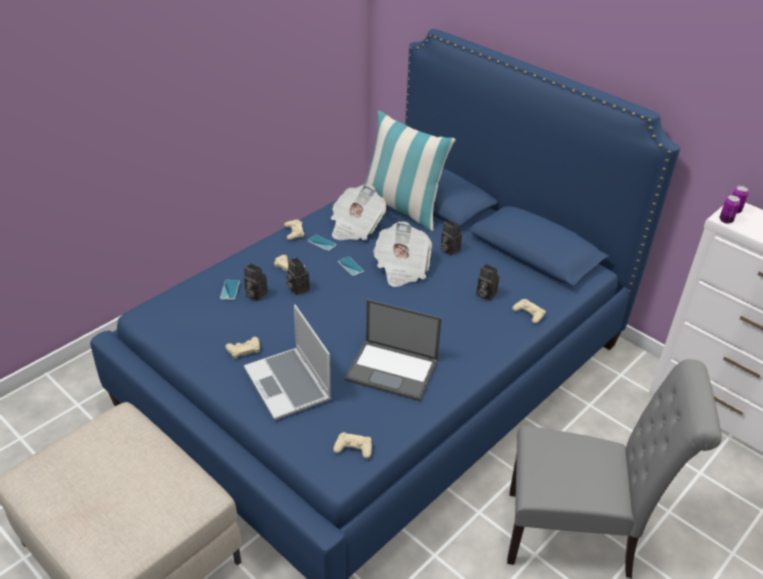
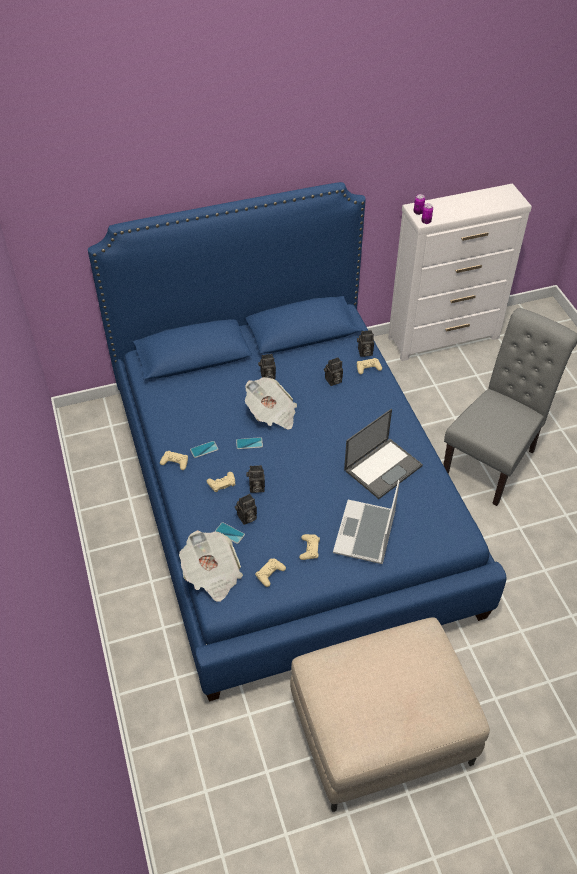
camera: 60 degrees left, 10 degrees up
(289, 385) = (365, 534): laptop -> laptop turned 105 degrees clockwise
(353, 448) = (447, 520): beige game controller -> beige game controller (270, 573)
(355, 227) = (196, 419): newspaper -> newspaper (212, 574)
(402, 208) = (192, 379): pillow -> none
(549, 303) = (364, 353): none -> camera

